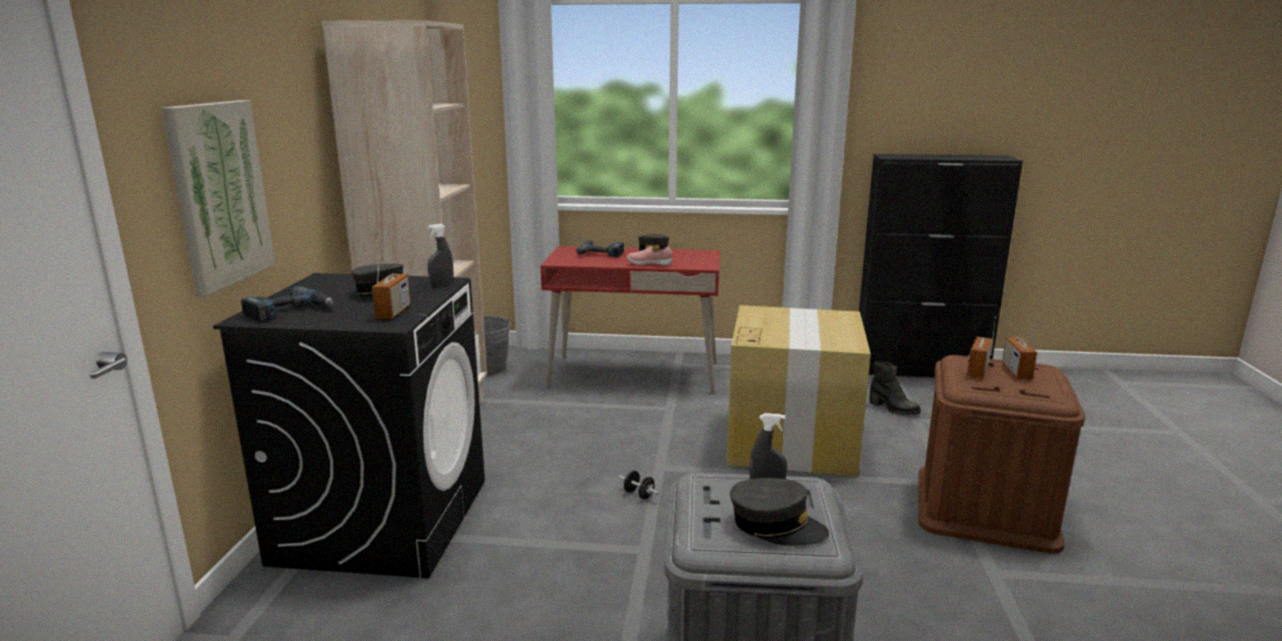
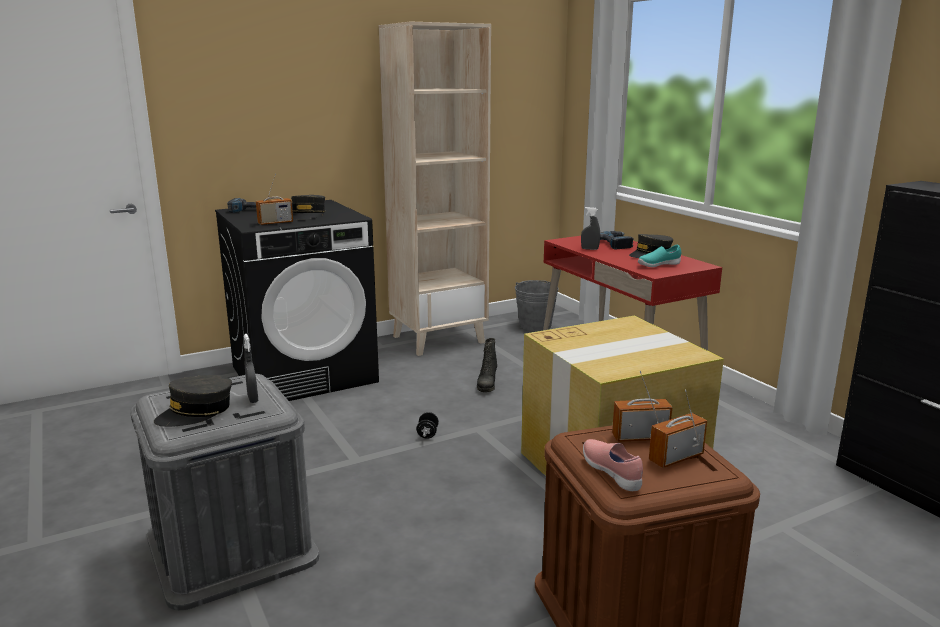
camera: 55 degrees right, 0 degrees up
(219, 194) = (243, 133): picture -> none
(442, 285) = (344, 218): grey spray bottle -> grey spray bottle (589, 249)
(649, 264) = (617, 259): pink shoe -> pink shoe (612, 473)
(687, 260) = (658, 265): none -> turquoise shoe
(776, 526) = (196, 412): grey cap -> grey cap turned 60 degrees clockwise
(893, 409) = (782, 505): black boot -> black boot (487, 385)

